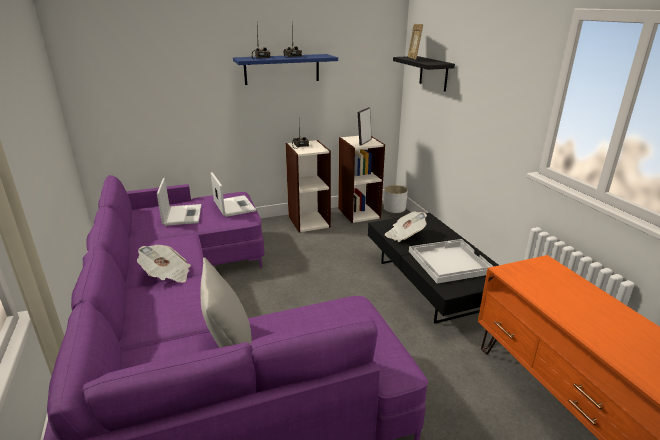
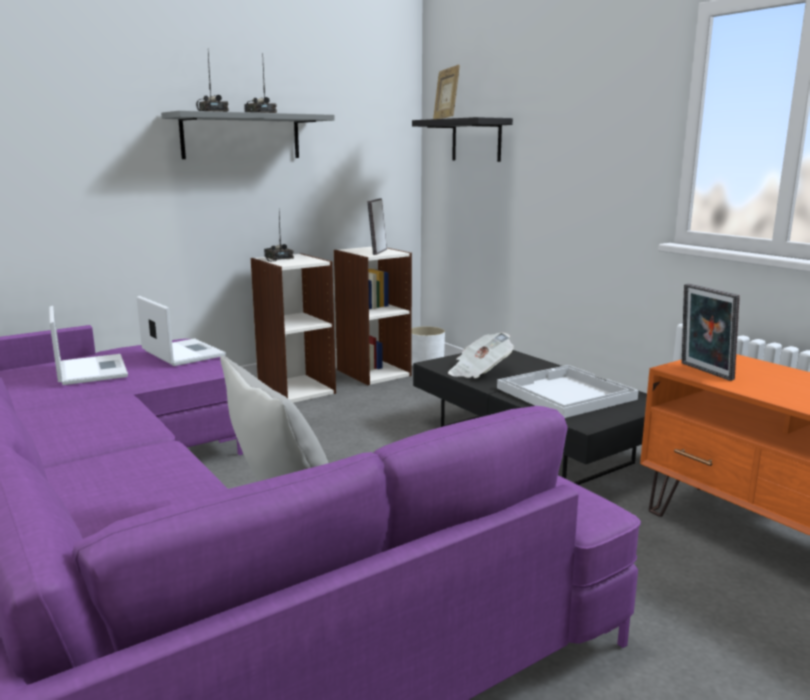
camera: 15 degrees left, 10 degrees down
(167, 275) = (103, 444): newspaper -> none
(282, 69) = (241, 136): blue shelf -> grey shelf
(521, 277) = (703, 372): none -> picture frame

